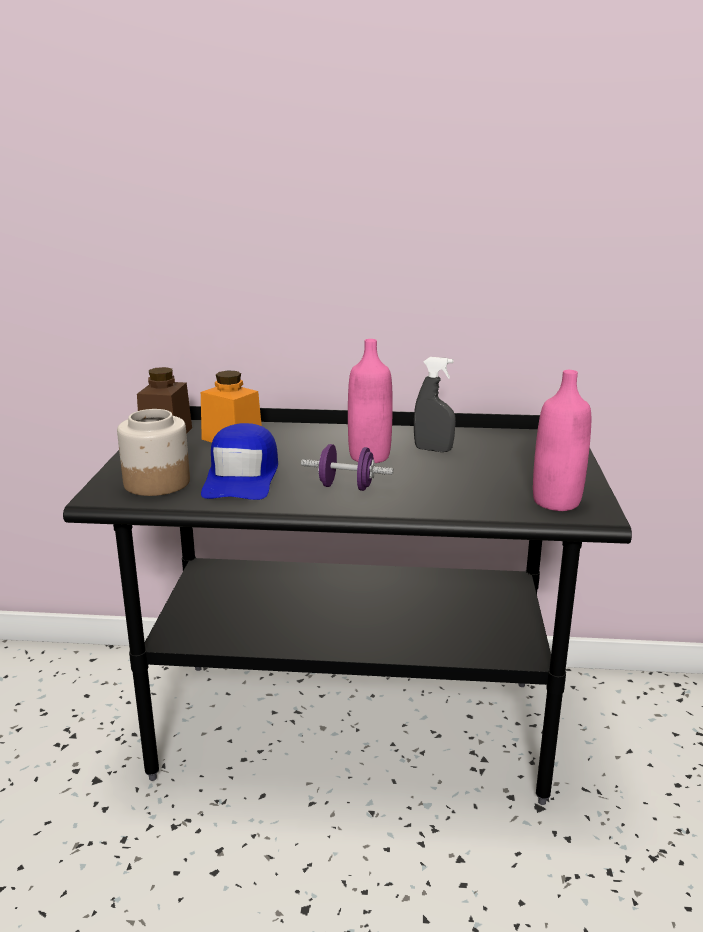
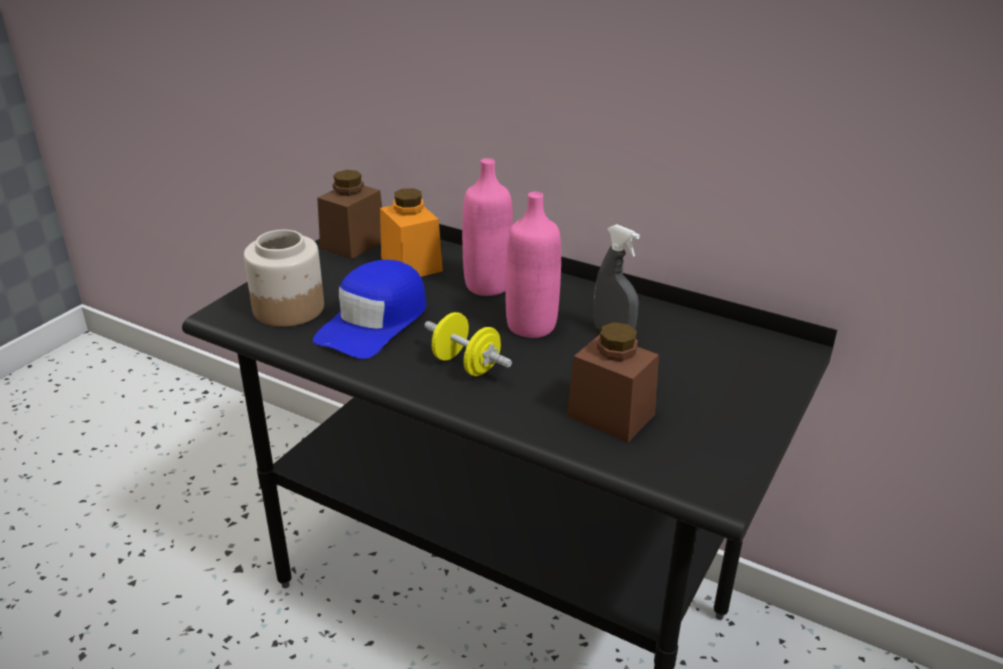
camera: 25 degrees right, 10 degrees up
(346, 487) = (466, 365): purple dumbbell -> yellow dumbbell
(483, 492) = (611, 415): none -> brown jar
(556, 502) = (686, 456): pink bottle -> pink bottle (487, 285)

